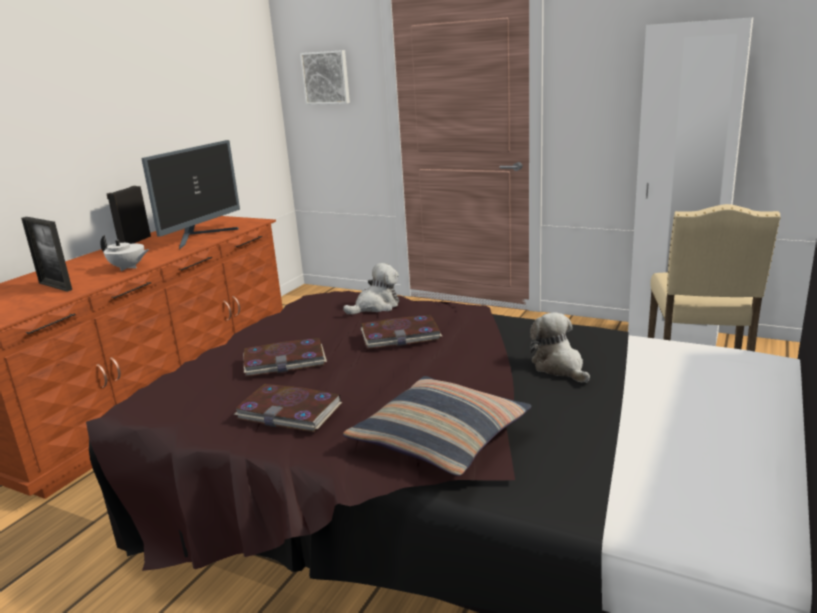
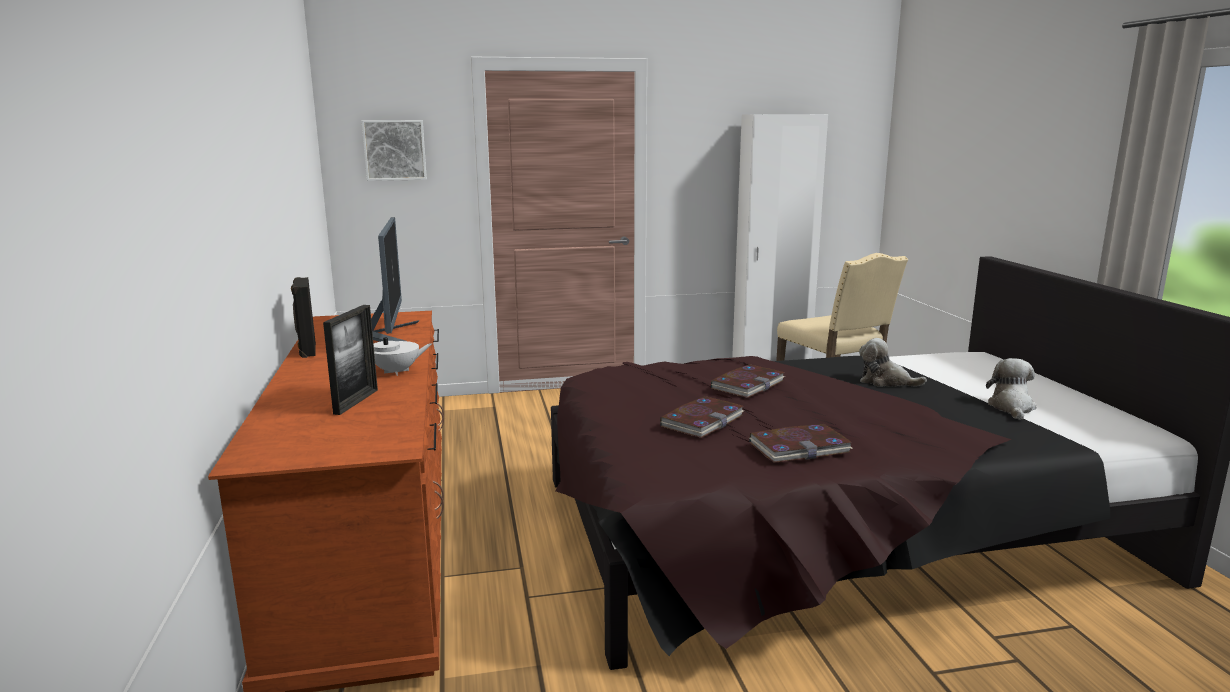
camera: 40 degrees left, 5 degrees down
(55, 286) = (356, 401): picture frame -> picture frame turned 75 degrees counterclockwise
(376, 306) = (669, 371): plush toy -> plush toy (1011, 408)
(440, 438) = (927, 433): pillow -> none

